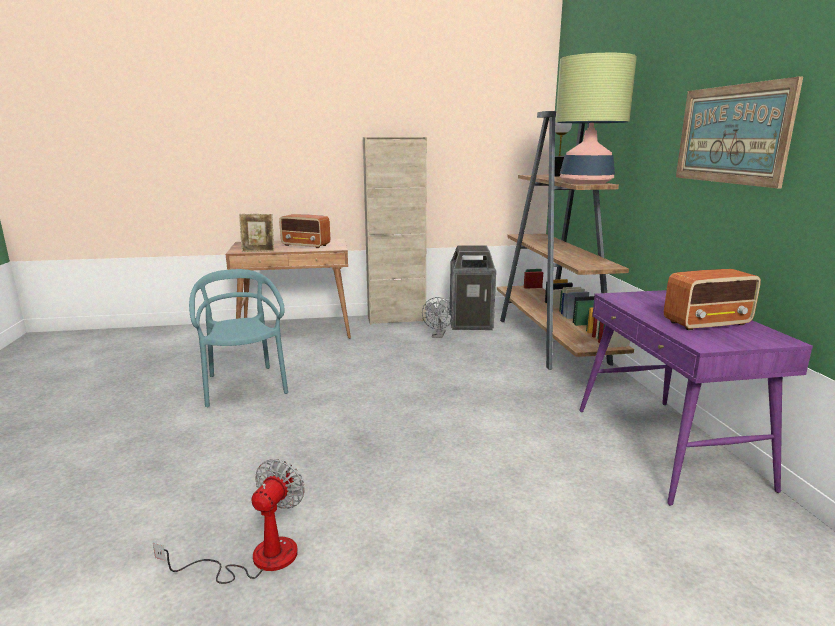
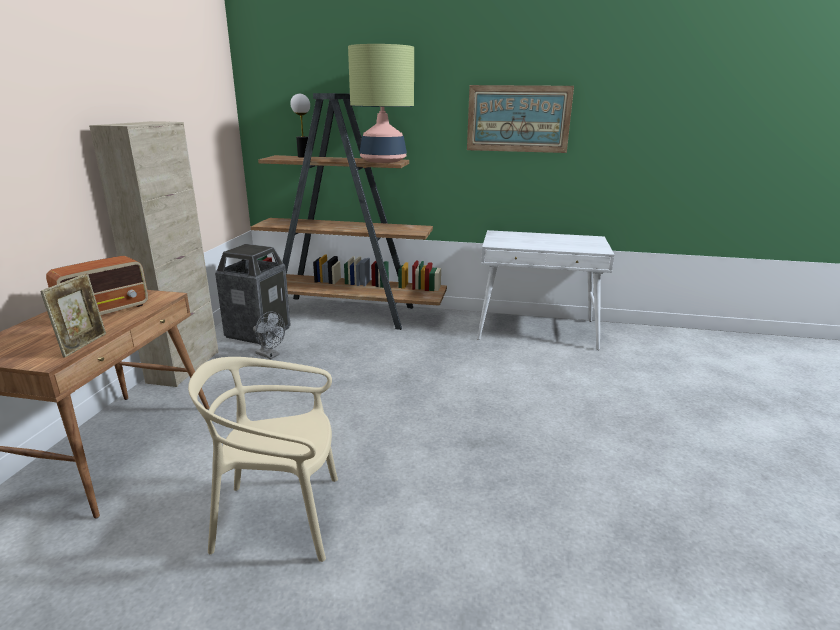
camera: 70 degrees left, 5 degrees up
(244, 386) = (280, 517): turquoise chair -> beige chair
(257, 559) = (656, 529): fan -> none
(668, 447) = (537, 330): purple desk -> white desk
(707, 323) = (563, 241): radio -> none

